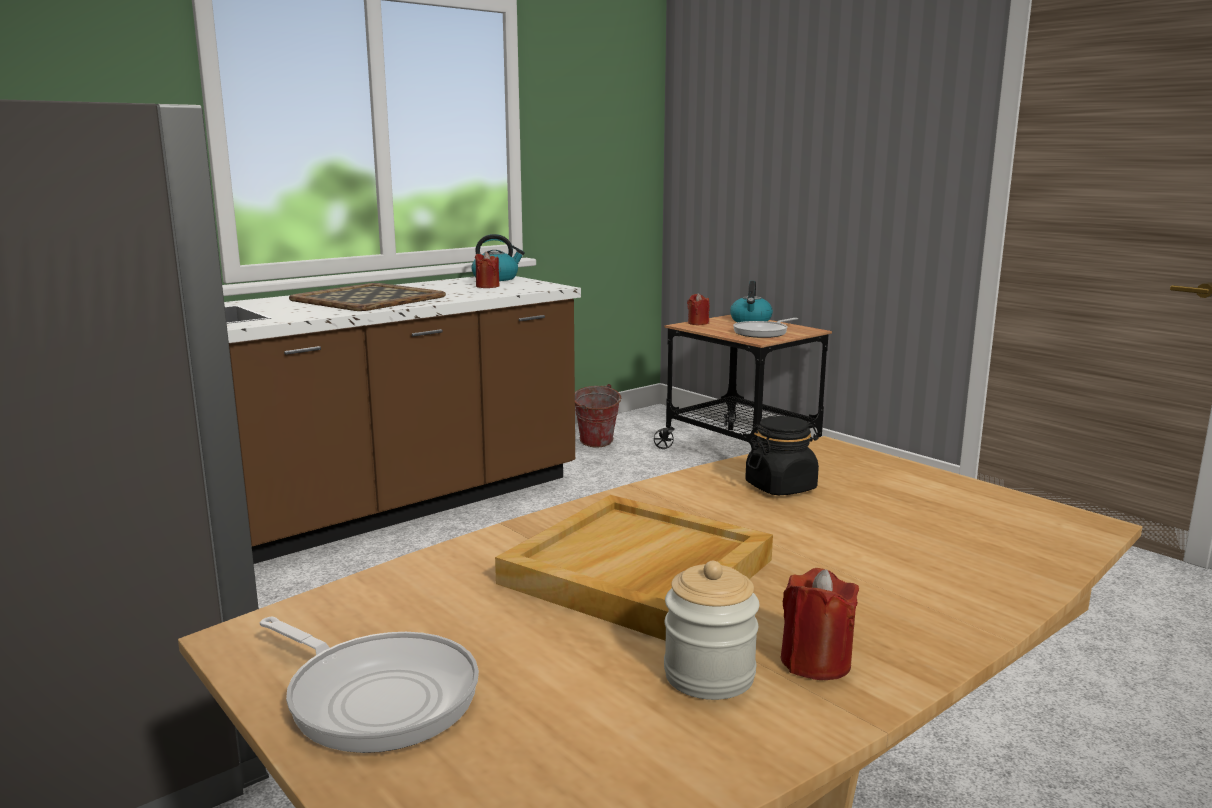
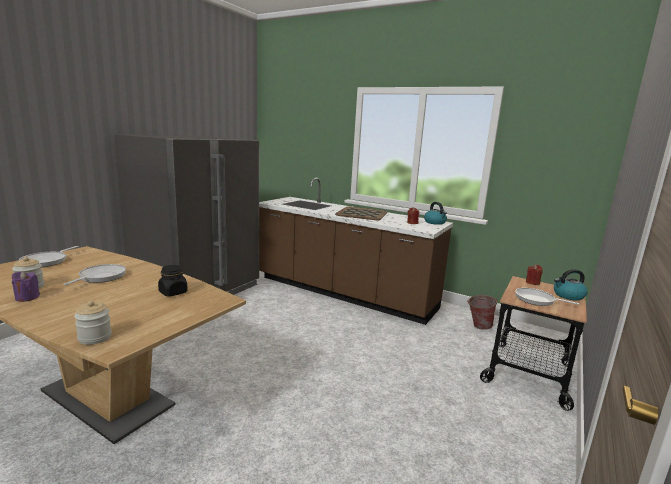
camera: 70 degrees right, 0 degrees up
(638, 573) = (100, 277): beige tray -> frying pan
(815, 662) = (27, 297): red candle -> purple candle
(1047, 544) = (95, 337): none -> jar

